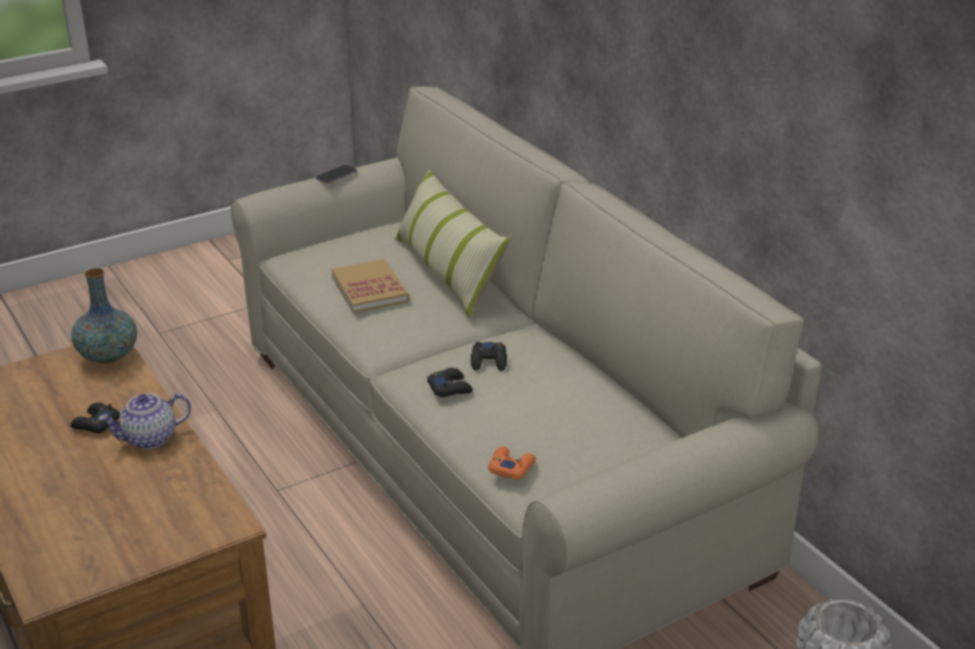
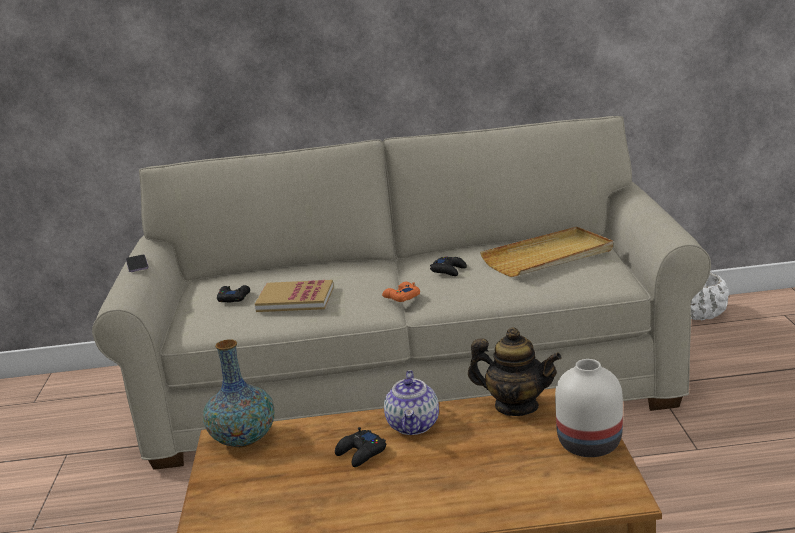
camera: 60 degrees left, 10 degrees down
(134, 553) = (587, 444): none -> white vase
(200, 491) = (516, 406): none -> teapot
(447, 272) = (306, 270): pillow -> none
(450, 388) = (470, 287): black game controller -> black game controller (233, 298)
(511, 467) = (586, 279): orange game controller -> orange game controller (401, 297)
(567, 422) = (548, 257): none -> beige tray

